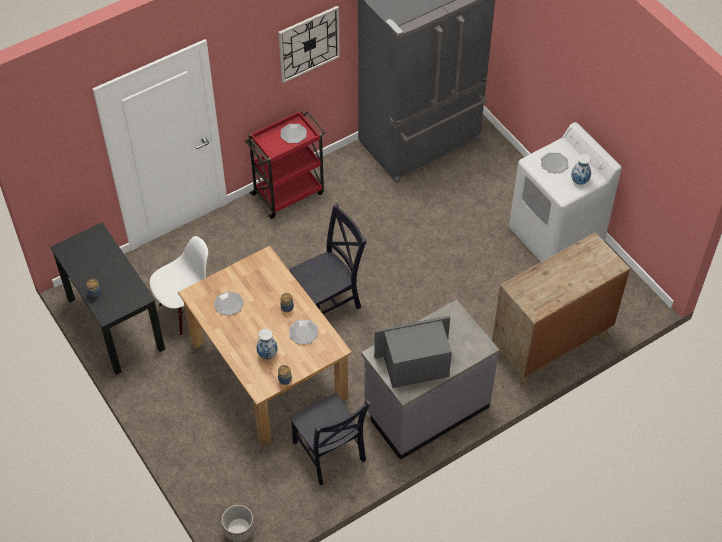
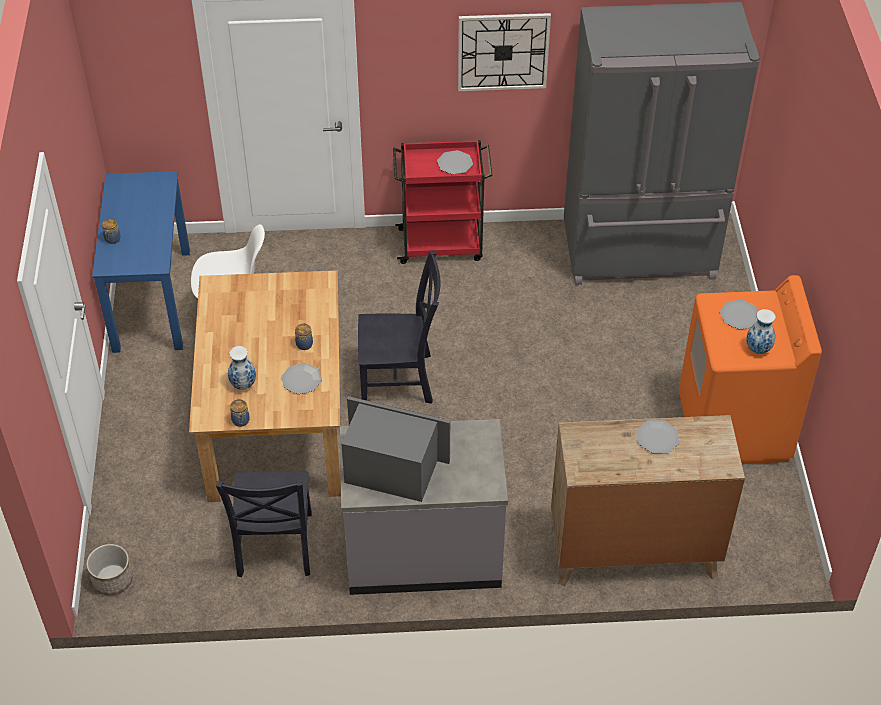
camera: 30 degrees right, 5 degrees down
(115, 323) = (152, 299): black desk -> blue desk
(229, 304) = (243, 312): plate -> plate (657, 437)
(556, 235) = (734, 427): white washing machine -> orange washing machine

